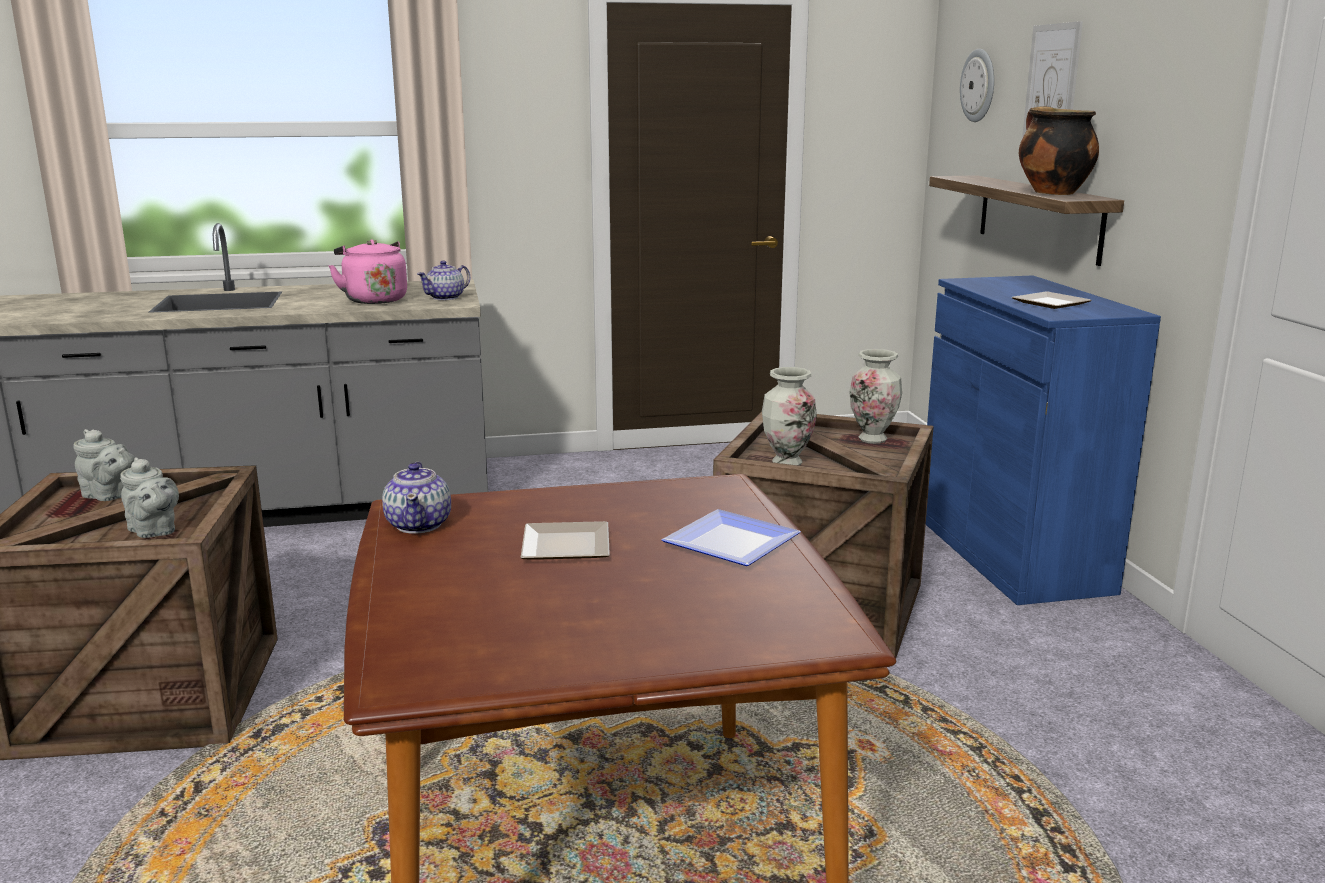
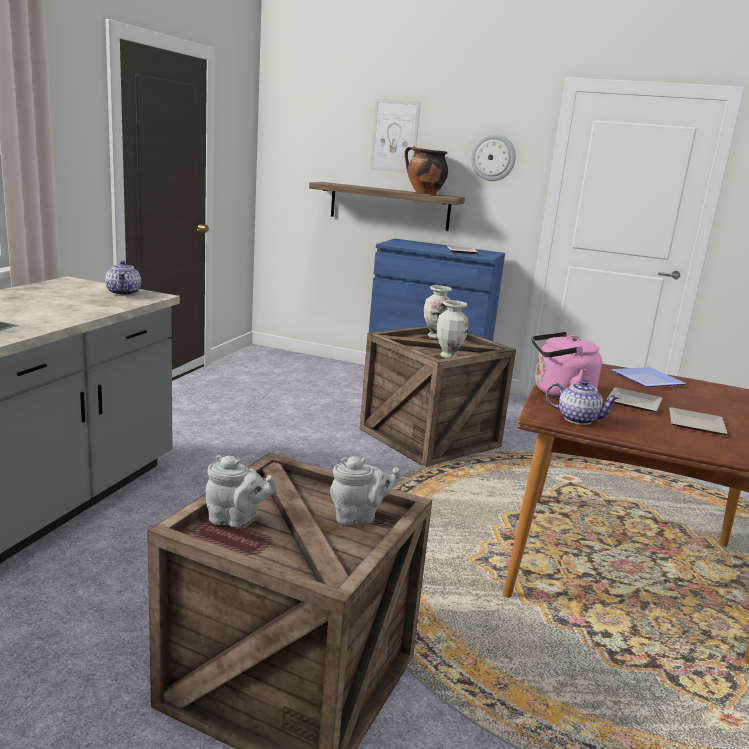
camera: 60 degrees left, 0 degrees up
(110, 496) = (237, 520): grey teapot -> grey teapot turned 45 degrees clockwise
(374, 300) = (76, 303): pink kettle -> pink kettle (559, 393)
(520, 594) = (694, 423): none -> plate
(979, 85) = (318, 127): wall clock -> wall clock (493, 157)

